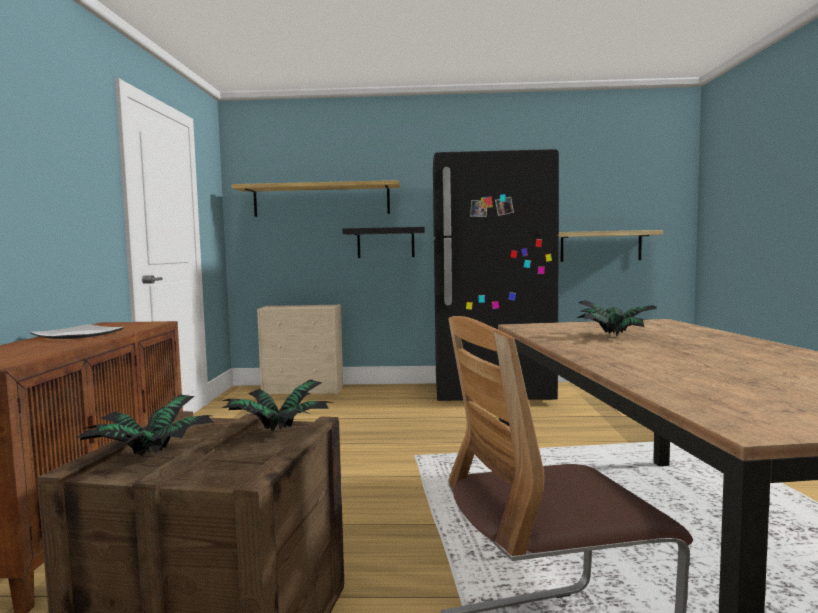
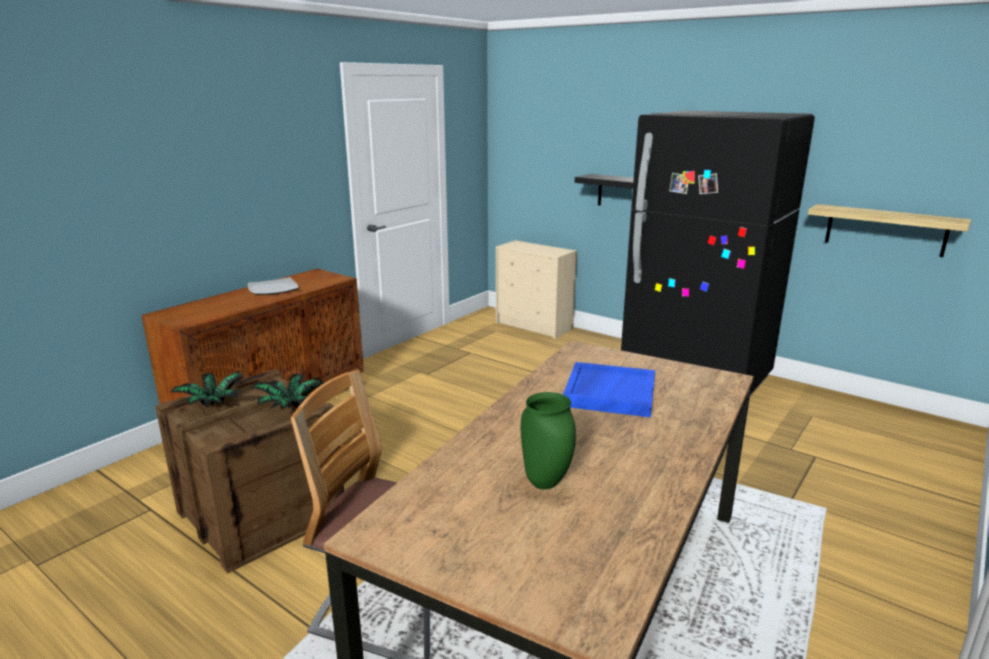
camera: 35 degrees right, 15 degrees up
(321, 200) = (569, 140): shelf -> none
(615, 335) = (609, 392): potted plant -> blue tray
(746, 371) = (547, 483): none -> green vase

